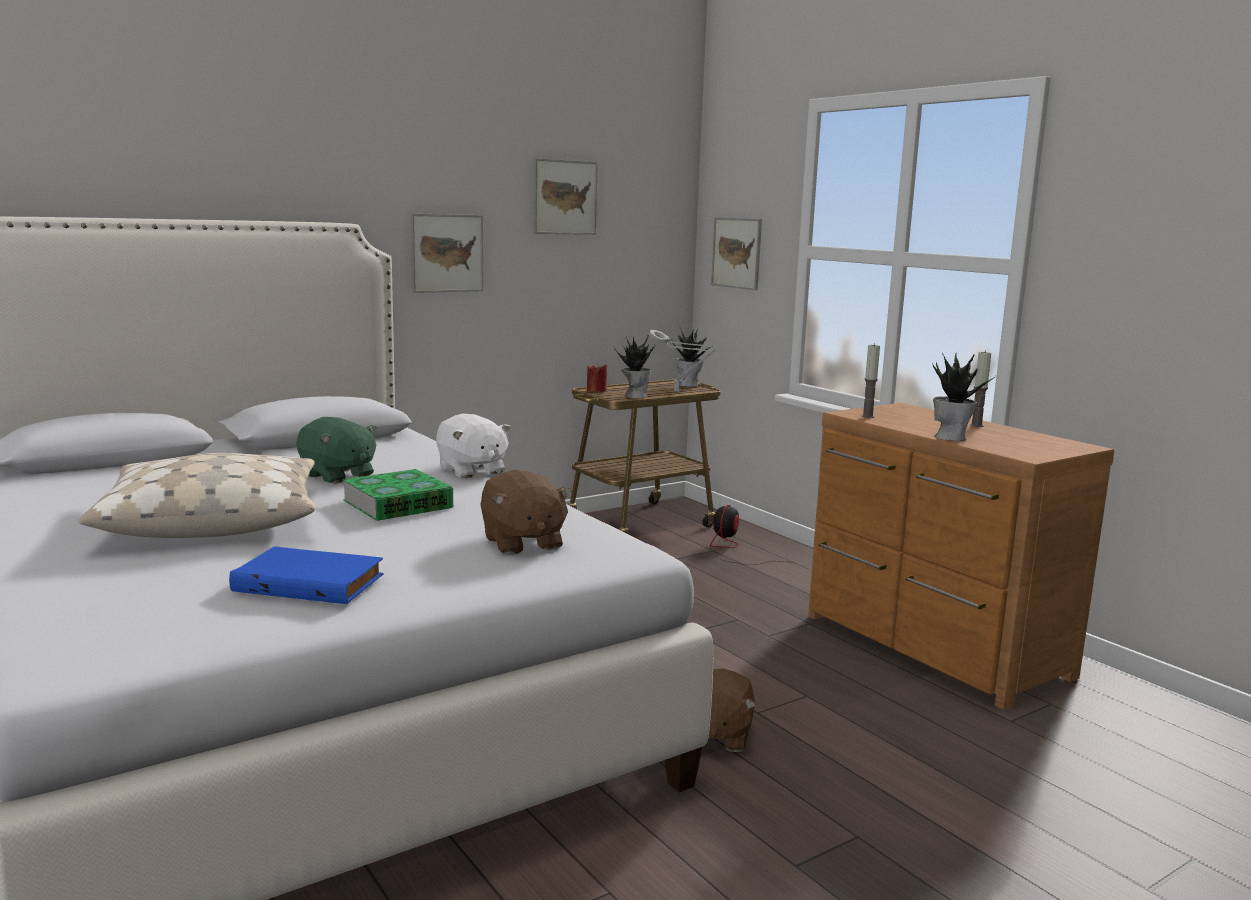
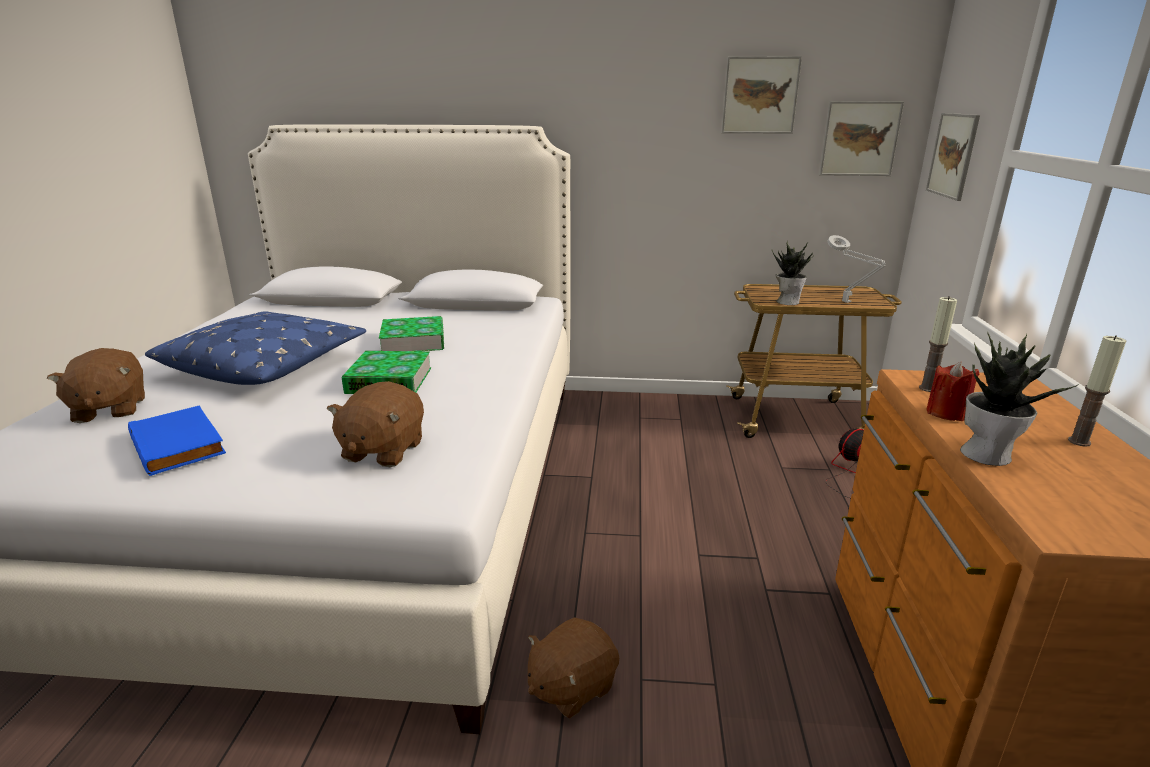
camera: 40 degrees right, 10 degrees up
(117, 586) = (109, 410): none -> brown plush toy
(212, 519) = (266, 365): beige pillow -> blue pillow
(337, 475) = (413, 341): green plush toy -> book
(447, 253) = (631, 152): picture -> picture (860, 139)
(471, 470) = (506, 358): white plush toy -> none
(596, 391) = (765, 290): red candle -> red candle (946, 413)
(689, 385) = (871, 296): potted plant -> none

